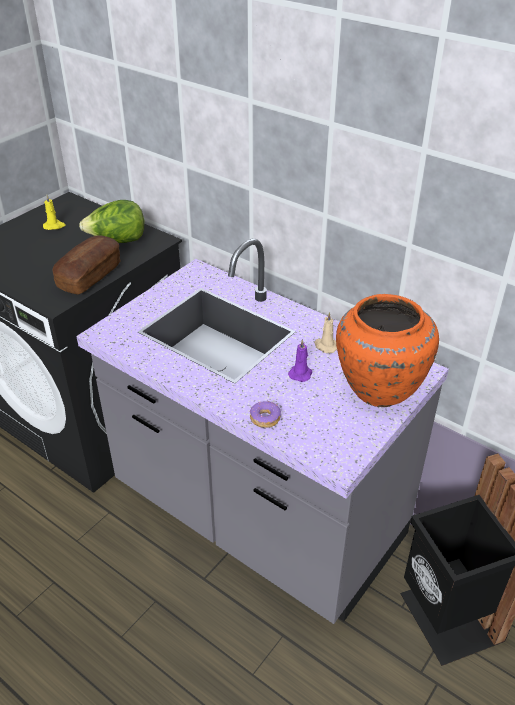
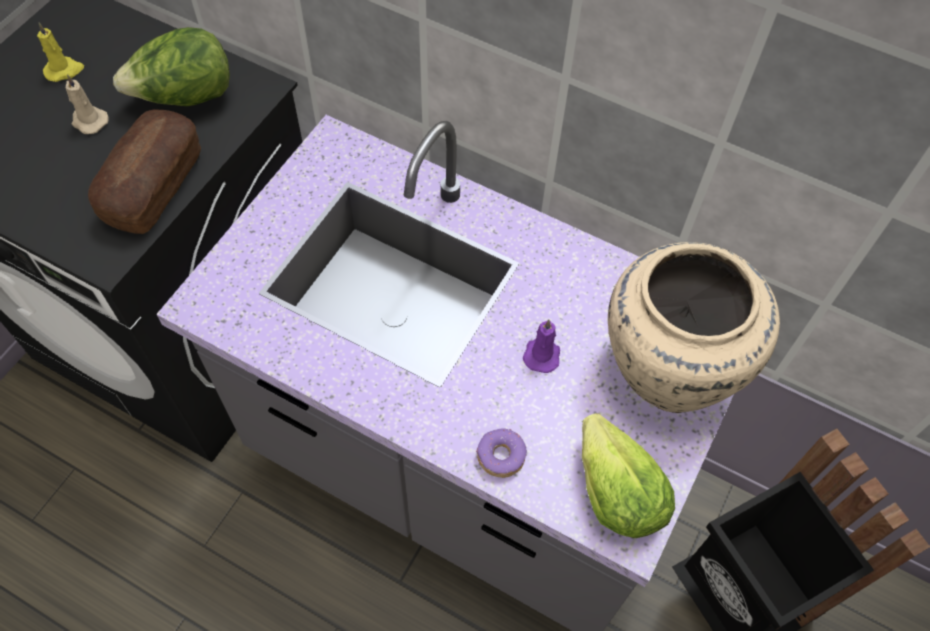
camera: 10 degrees left, 20 degrees up
(325, 346) = (572, 290): beige candle -> beige candle (89, 121)
(334, 442) = (615, 492): none -> lettuce
(379, 386) = (668, 366): orange vase -> beige vase

